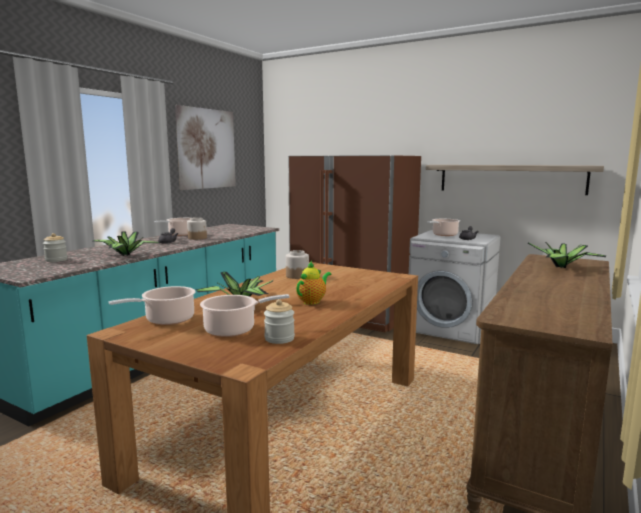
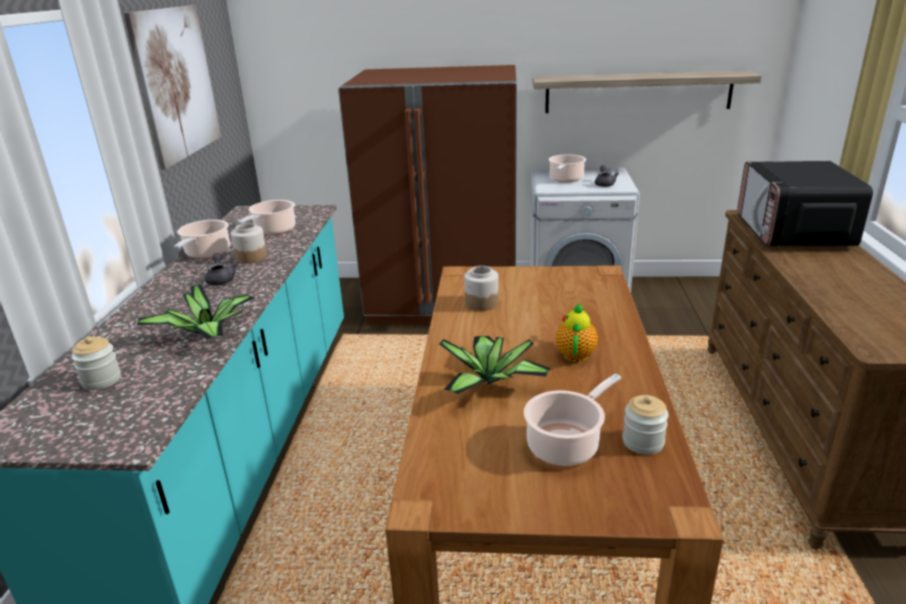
camera: 25 degrees left, 15 degrees up
(167, 320) = (450, 454): cooking pot -> cooking pot (273, 231)
(562, 267) = (793, 232): potted plant -> microwave

